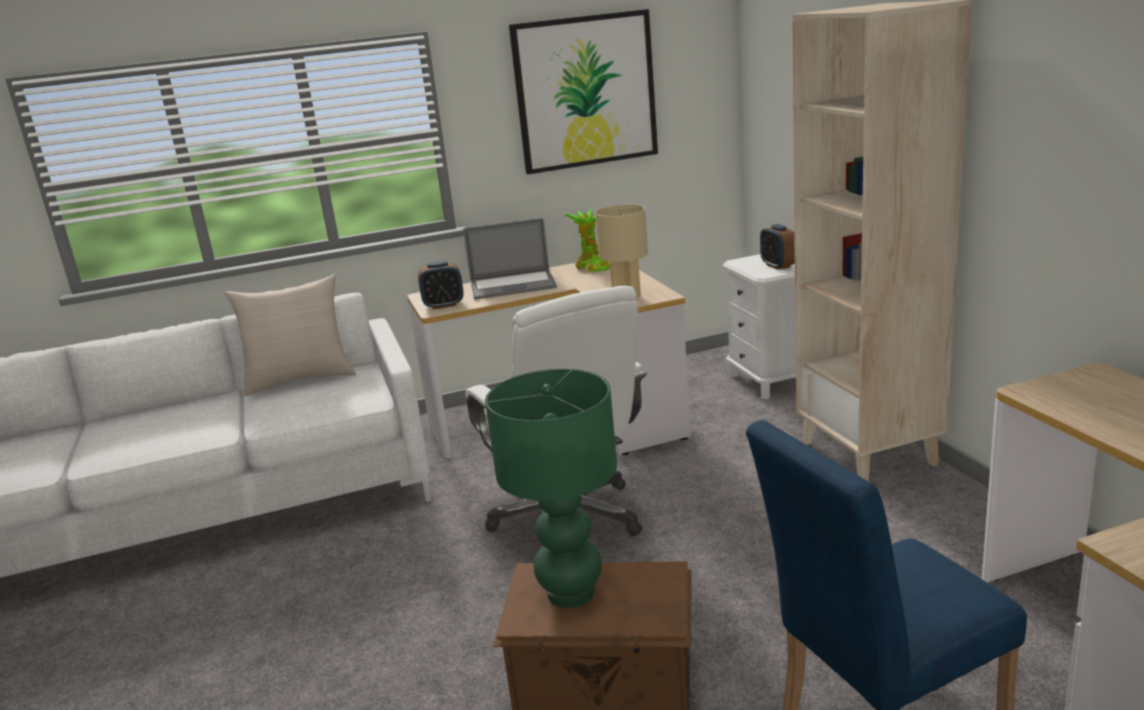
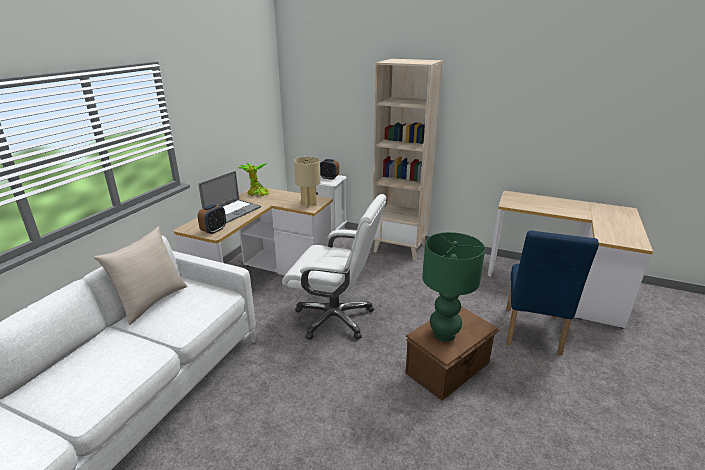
camera: 50 degrees left, 5 degrees up
(585, 91) = (229, 98): picture -> none

